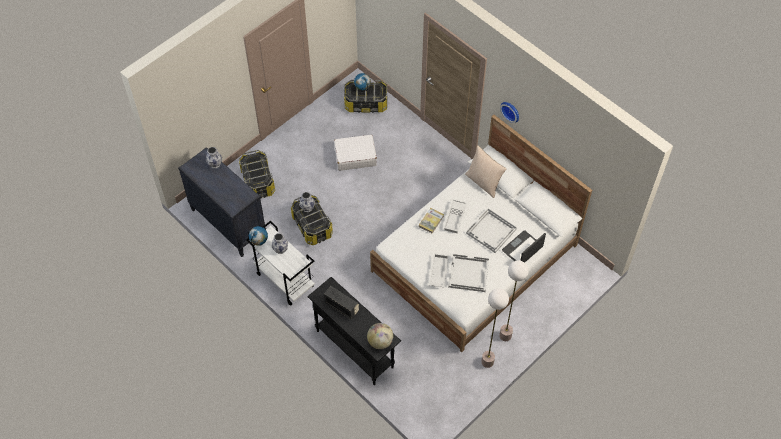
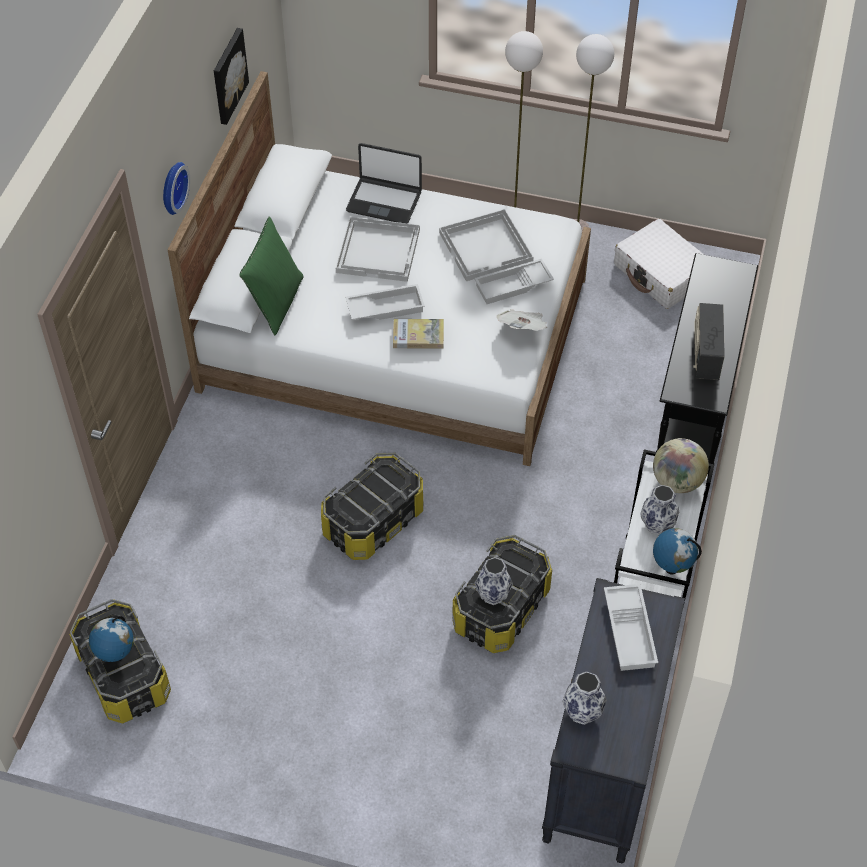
camera: 120 degrees left, 5 degrees down
(232, 194) = (631, 631): none -> white tray
(257, 182) = (463, 772): storage box -> storage box (374, 522)
(355, 156) = (283, 622): white suitcase -> white suitcase (661, 273)
(380, 341) = (721, 276): globe -> globe (677, 481)
(411, 262) = (523, 329): none -> newspaper
(484, 182) = (276, 302): beige pillow -> green pillow
(570, 153) = (228, 75): none -> picture

